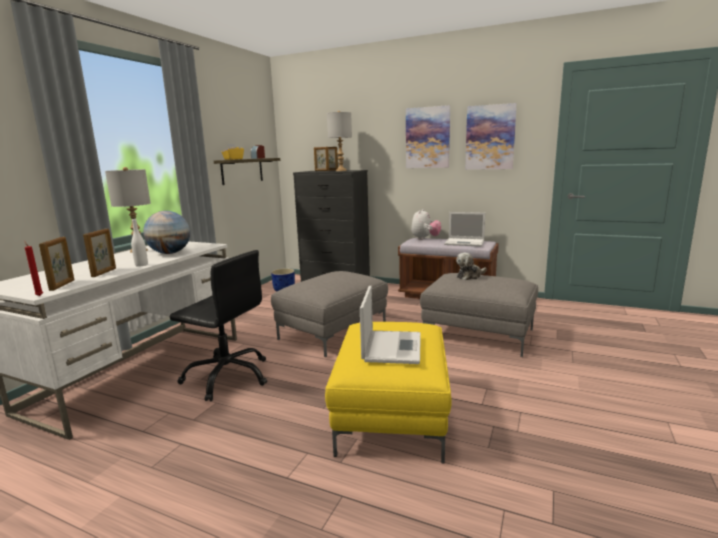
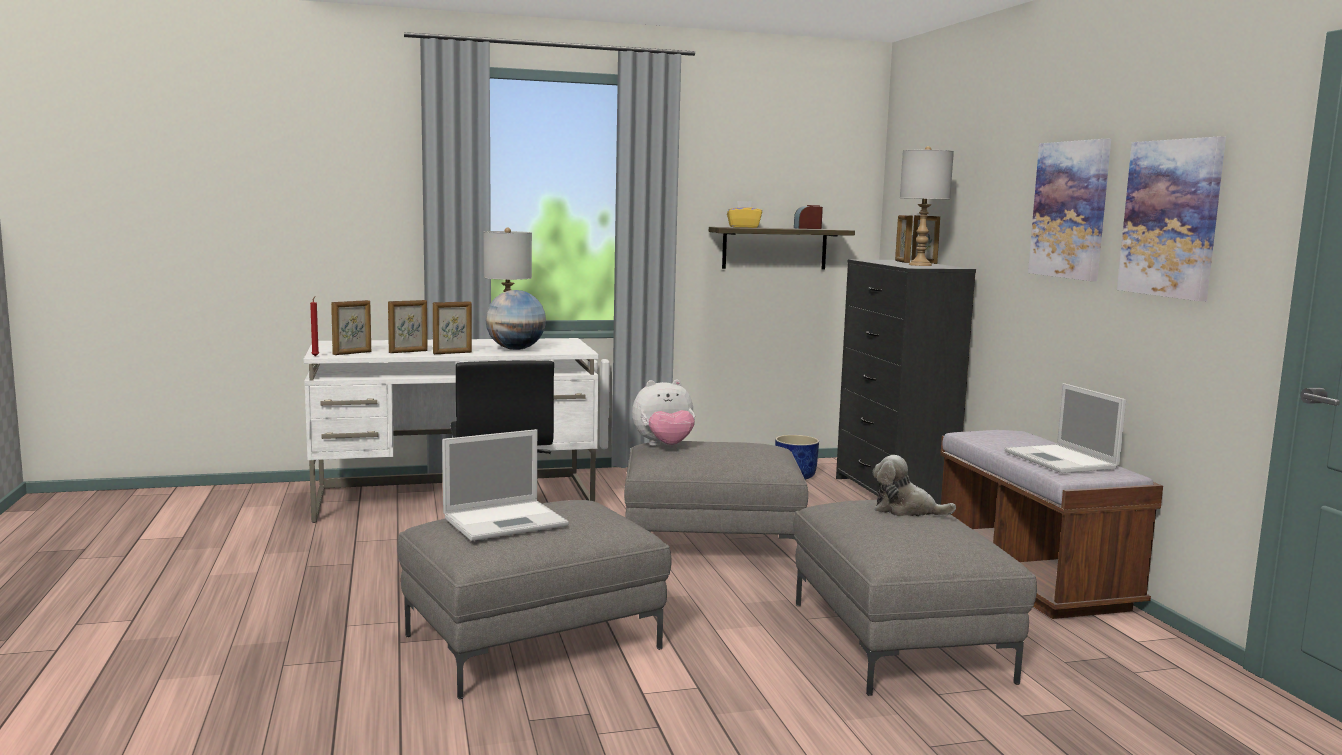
camera: 50 degrees right, 5 degrees down
(141, 265) = (452, 353): white bottle -> picture frame
(390, 414) = (533, 641): yellow ottoman -> grey ottoman
(425, 239) = (1020, 436): plush toy -> plush toy (664, 446)

